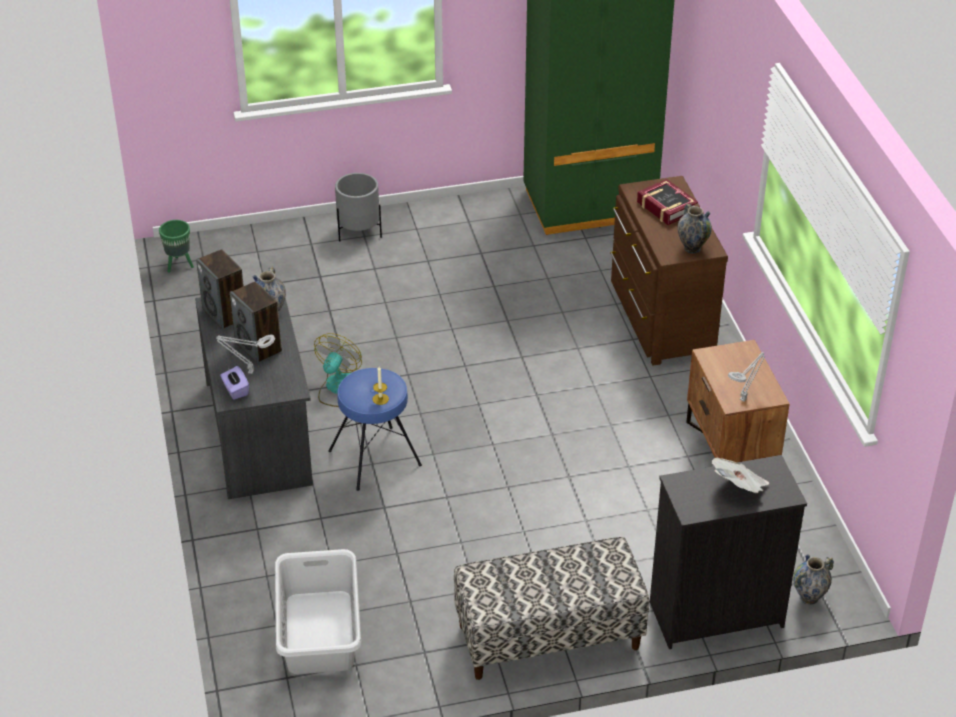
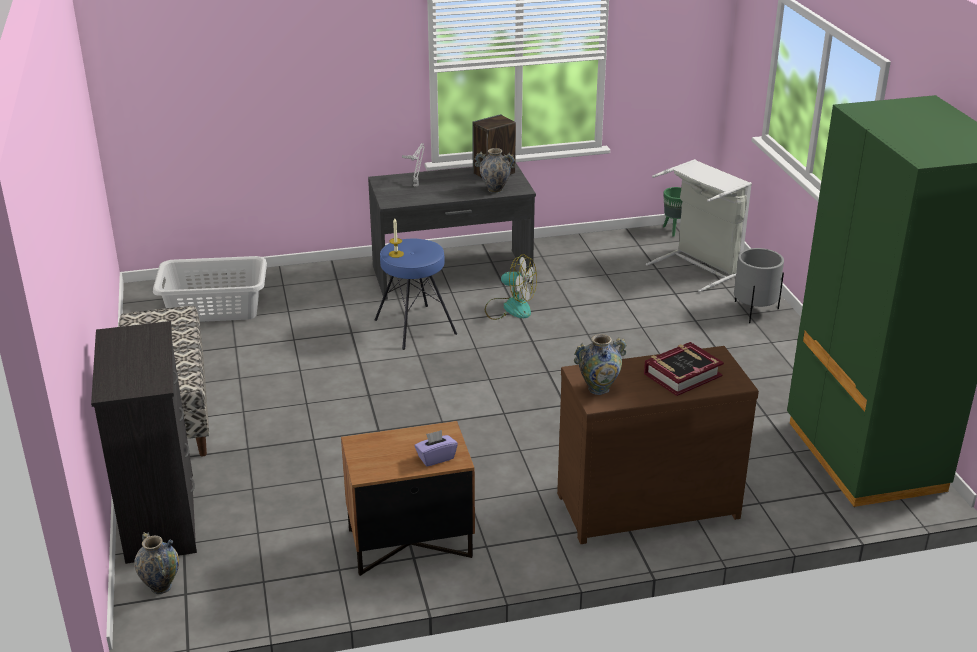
camera: 90 degrees right, 10 degrees down
(235, 390) = (393, 181): purple tissue box -> purple tissue box (436, 458)
(259, 347) = (448, 187): speaker -> none
(266, 256) = (699, 267): none -> grey laundry basket
(739, 486) = (134, 363): newspaper -> none
(744, 398) = (364, 451): grey table lamp -> none

